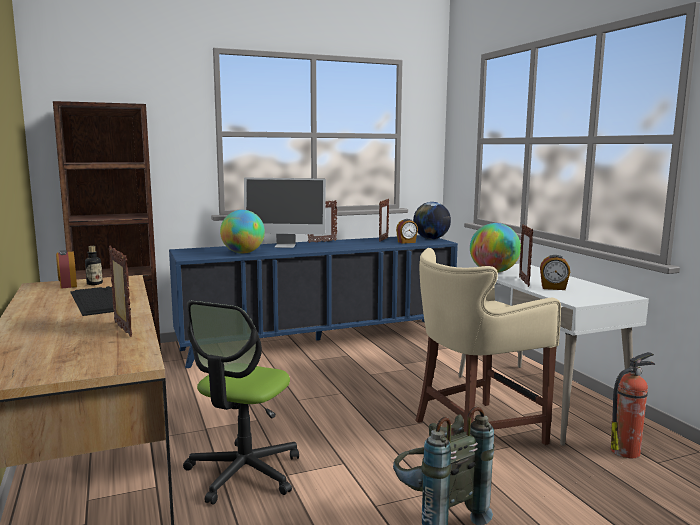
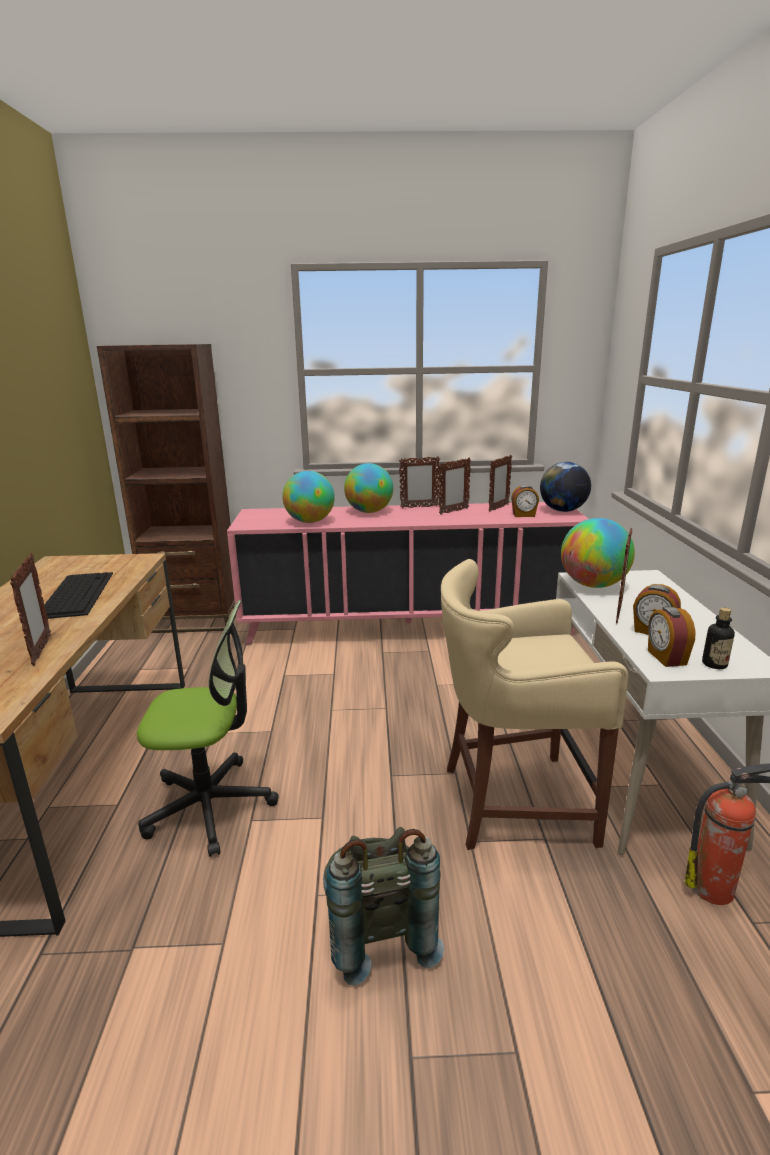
camera: 20 degrees right, 10 degrees up
(67, 285) = (78, 564): alarm clock -> alarm clock (665, 657)
(94, 283) = (104, 564): bottle -> bottle (714, 664)
(243, 472) = (210, 805): office chair -> office chair turned 135 degrees counterclockwise
(285, 246) = (369, 512): monitor -> globe
(319, 341) = (408, 625): blue cabinet -> pink cabinet
(352, 242) = (453, 511): none -> picture frame

